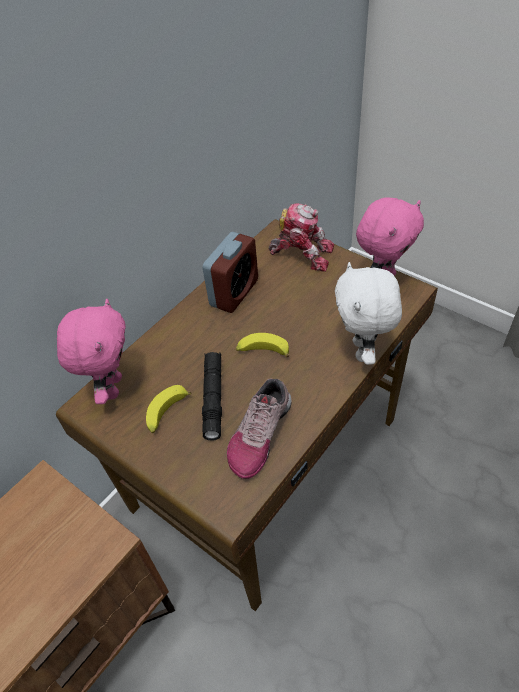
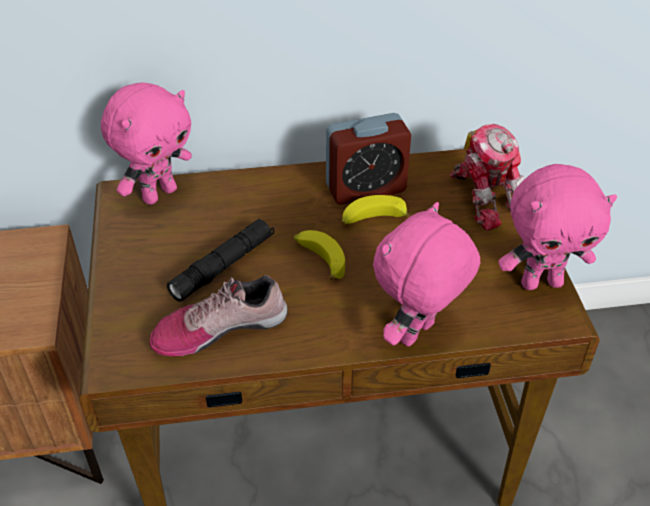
camera: 40 degrees right, 5 degrees down
(167, 413) = (171, 248): banana -> banana (372, 220)
(363, 351) = (418, 334): white plush toy -> pink plush toy

